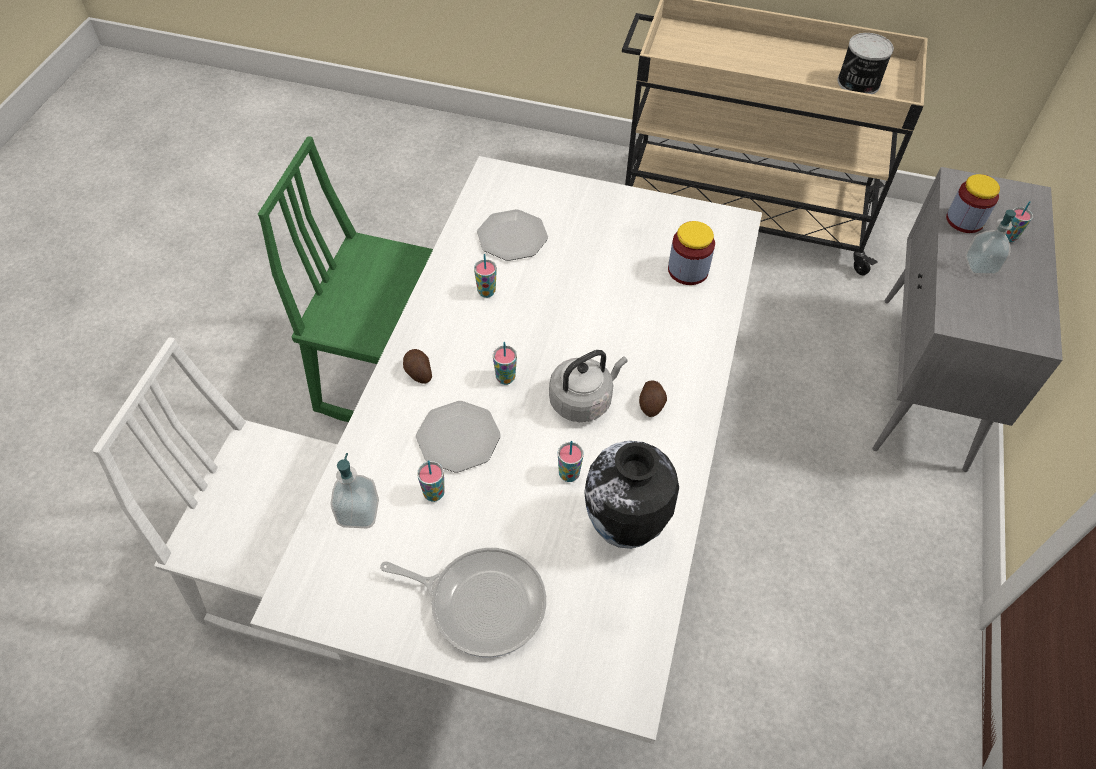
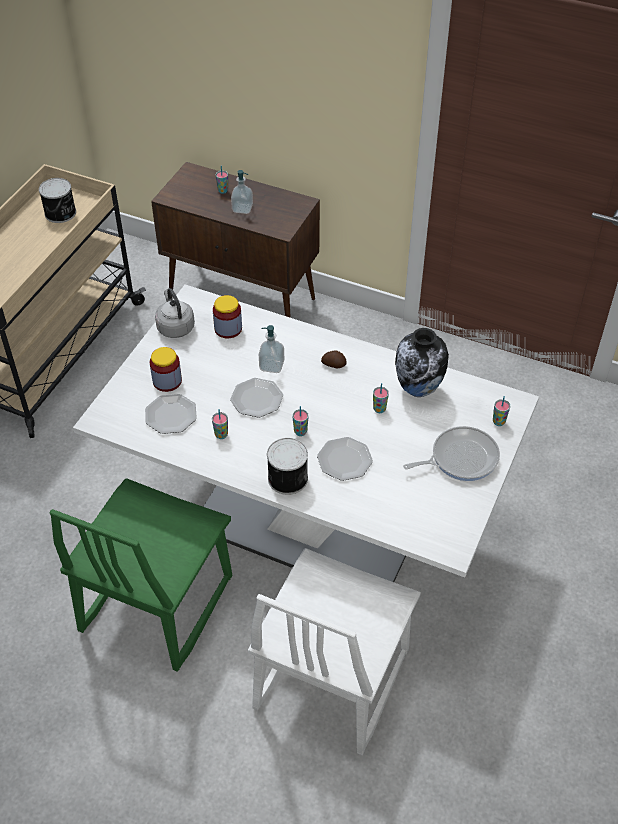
camera: 80 degrees left, 5 degrees down
(358, 512) = (394, 515): soap dispenser -> soap dispenser (271, 365)
(418, 372) = (286, 478): potato -> can
(434, 494) = (385, 475): cup -> cup (498, 422)
(482, 602) = (460, 458): frying pan -> frying pan turned 45 degrees clockwise
(558, 320) = (256, 399): none -> plate
(583, 400) = (325, 395): grey kettle -> grey kettle (175, 327)
(923, 382) = (243, 299): grey cabinet -> brown cabinet
(964, 220) = (203, 204): jar -> jar (167, 381)

